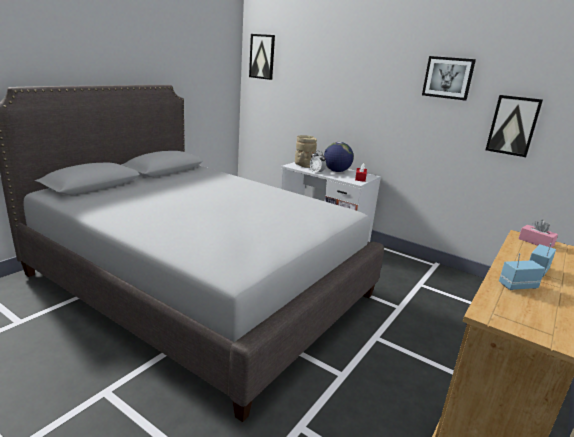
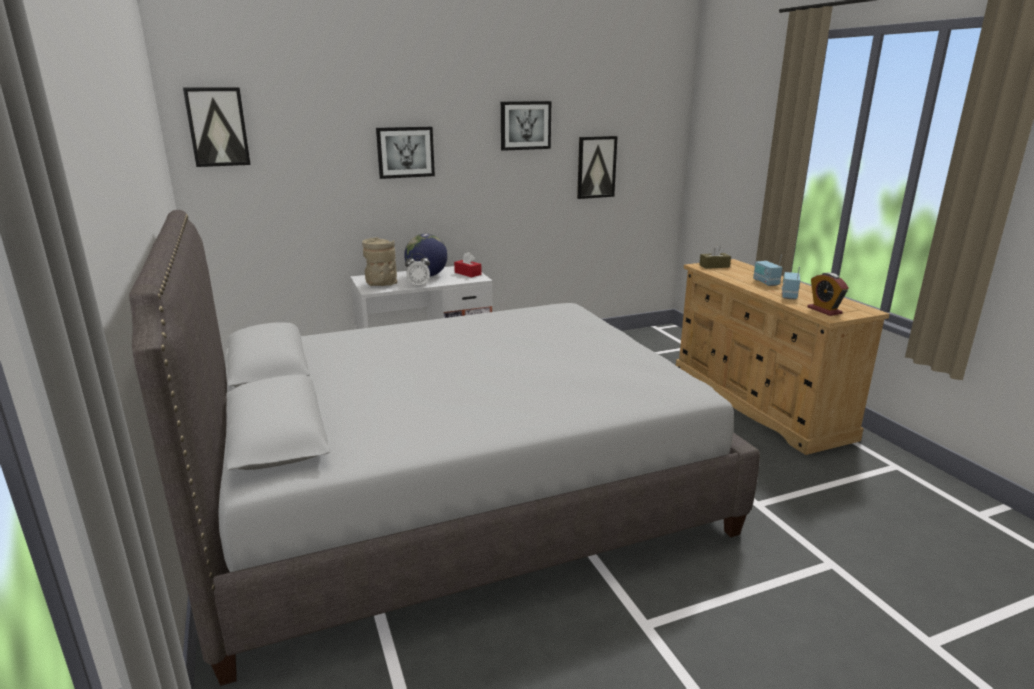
camera: 55 degrees left, 0 degrees up
(353, 85) = (405, 152): none -> picture
(503, 310) = (824, 310): none -> alarm clock
(536, 242) = (714, 266): pink tissue box -> brown tissue box

